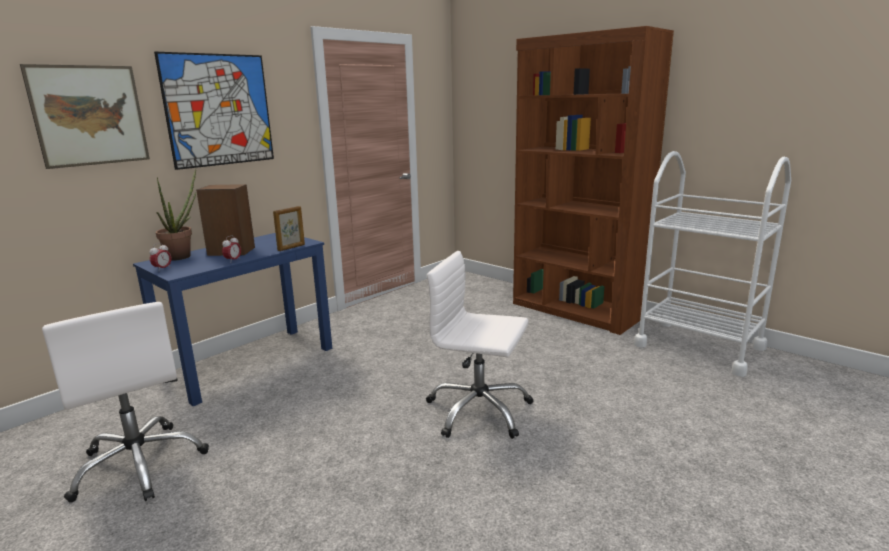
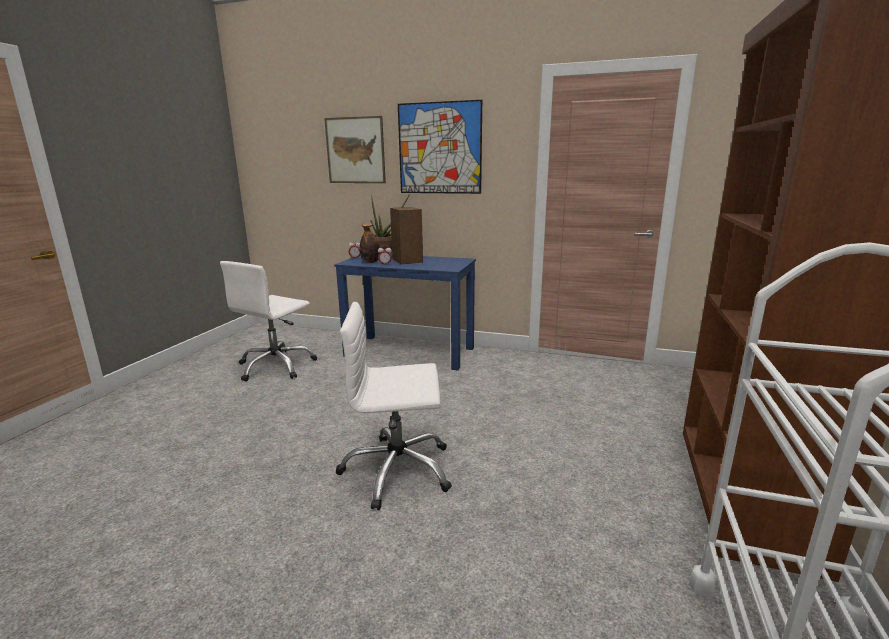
camera: 65 degrees right, 0 degrees up
(200, 265) = (370, 262): none -> bottle
(291, 247) = (432, 268): picture frame -> none
(478, 411) = (397, 470): white office chair -> white office chair turned 90 degrees counterclockwise

